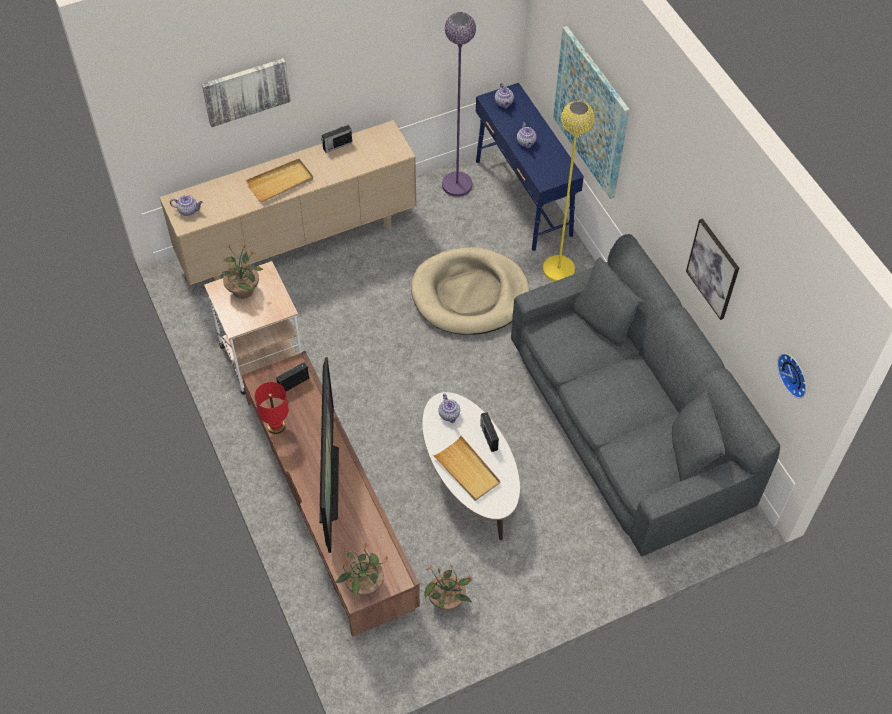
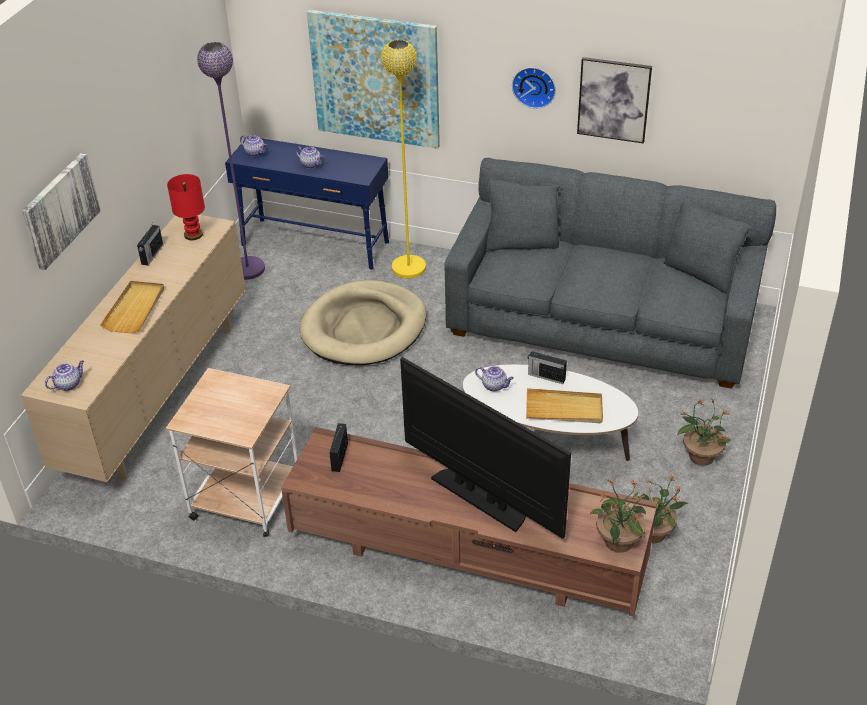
camera: 45 degrees left, 15 degrees down
(243, 289) = (212, 404): potted plant -> potted plant (701, 456)
(275, 426) = (371, 498): red table lamp -> red table lamp (193, 235)
(795, 374) = (763, 113): wall clock -> wall clock (534, 86)

